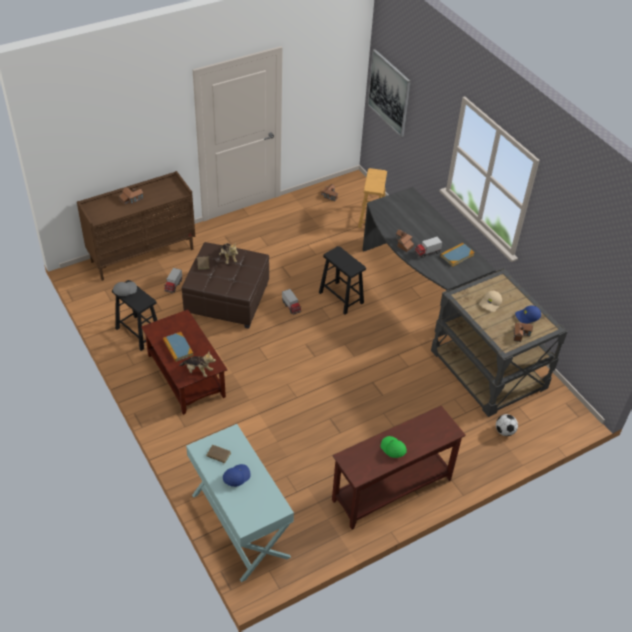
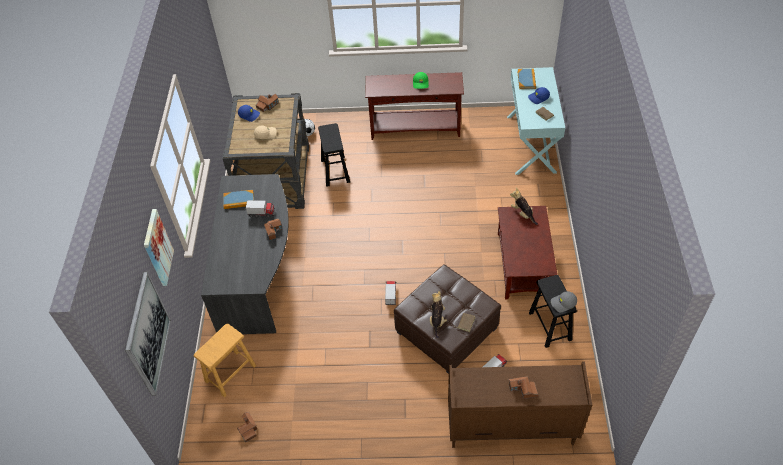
camera: 145 degrees left, 5 degrees up
(178, 348) = (531, 240): book -> book (526, 80)
(341, 298) = (338, 287): black stool -> black stool (335, 171)
(428, 112) = (157, 248): none -> picture

